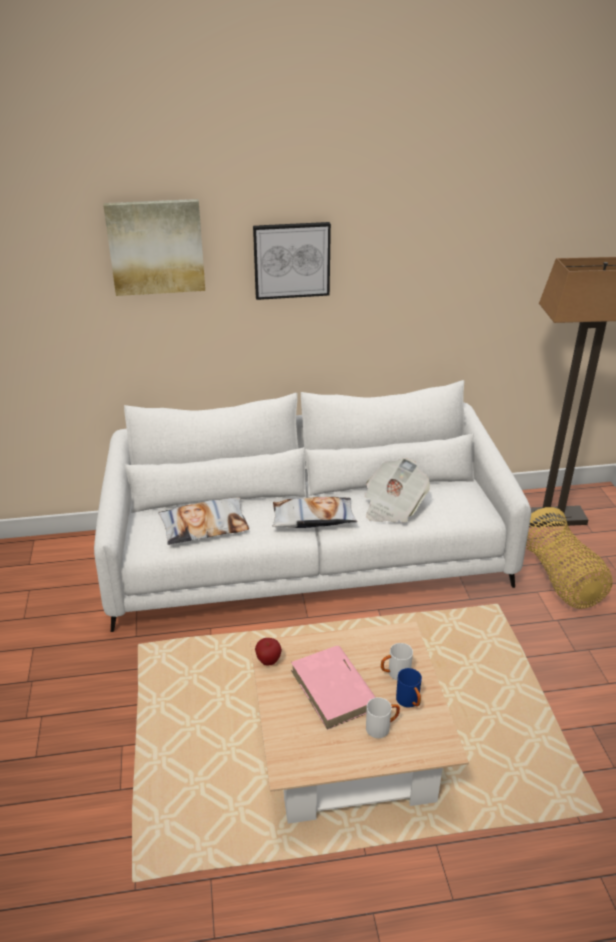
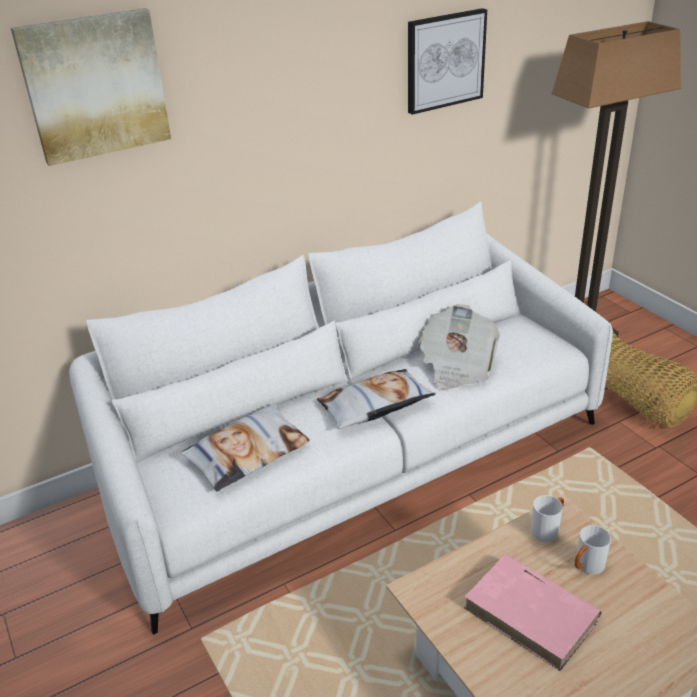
camera: 20 degrees left, 0 degrees up
(268, 661) = (427, 605): apple -> none
(291, 260) = (273, 81): picture -> picture (444, 60)
(382, 727) = (621, 642): white mug -> white mug (547, 529)
(410, 702) = (628, 597): blue mug -> none

